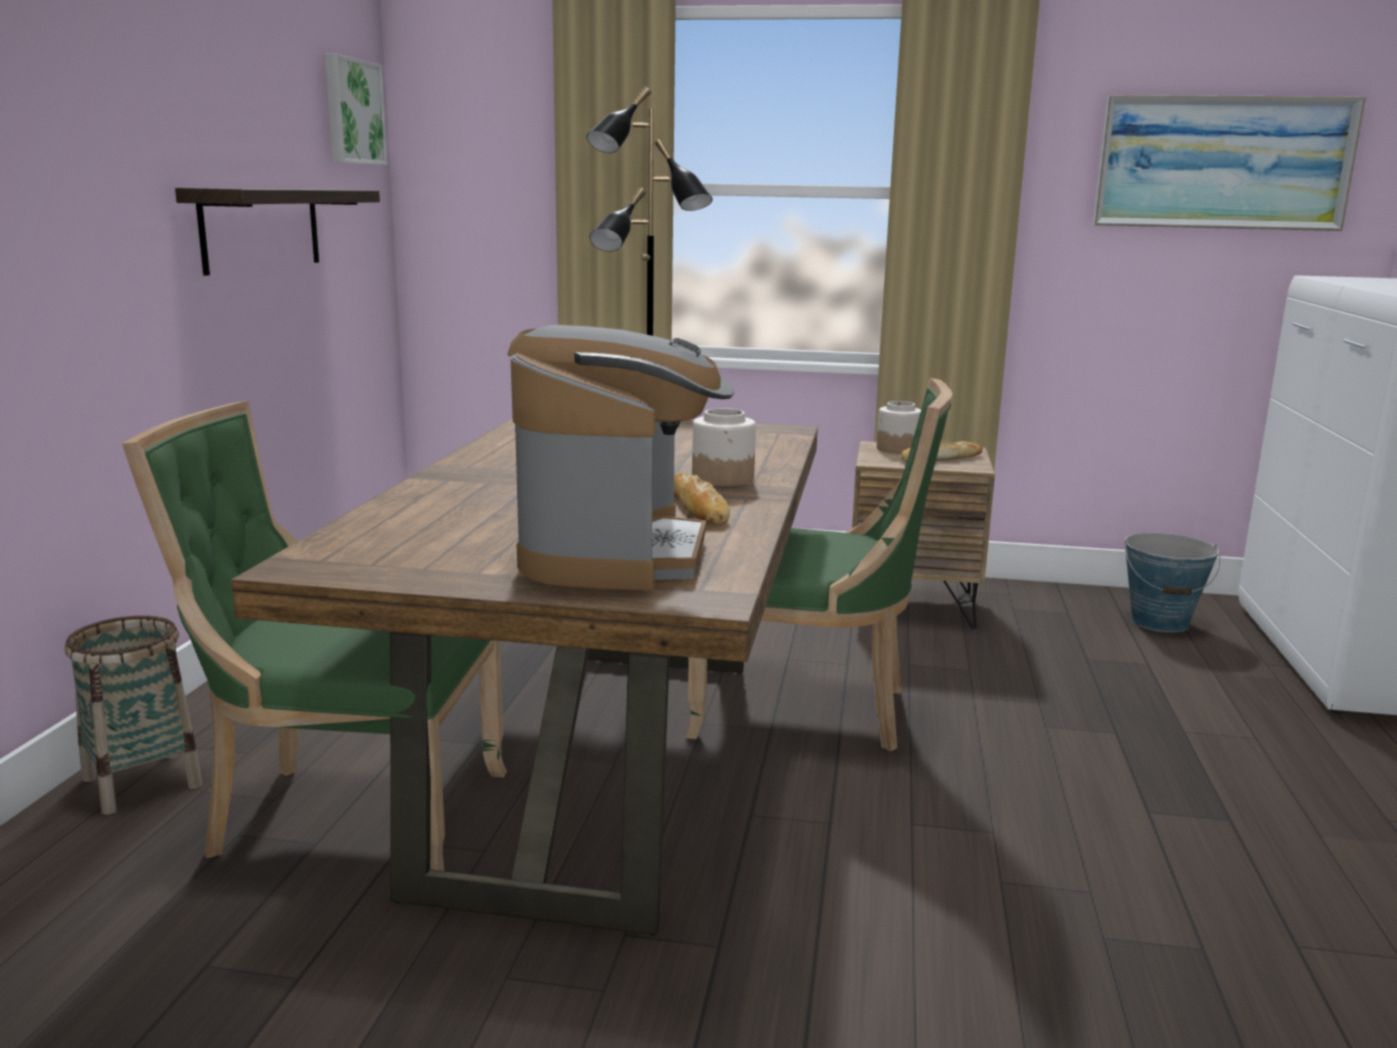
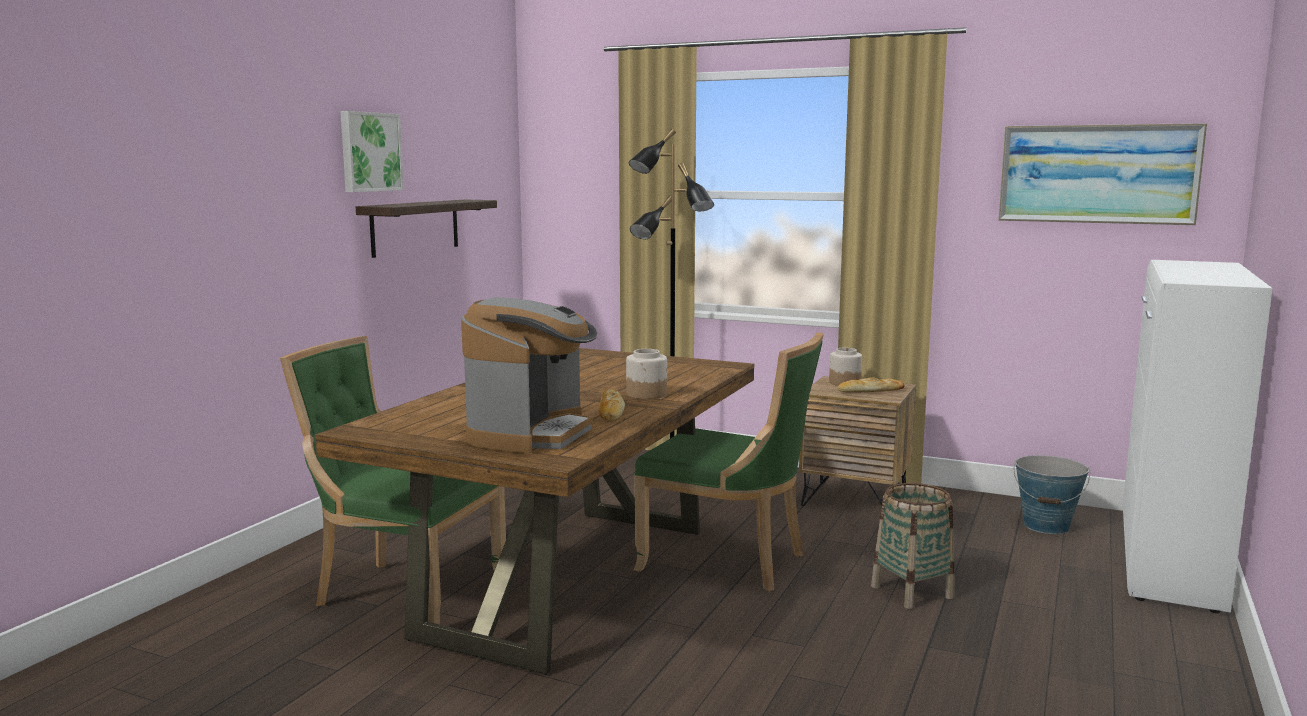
camera: 15 degrees right, 5 degrees down
(142, 782) = (299, 563): basket -> basket (912, 592)
(352, 112) = (489, 148): picture -> picture (369, 152)

